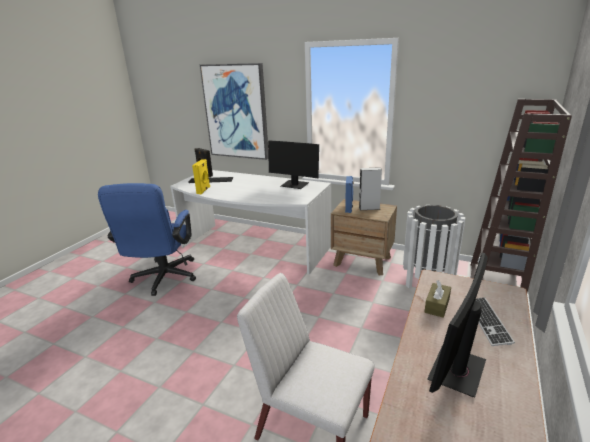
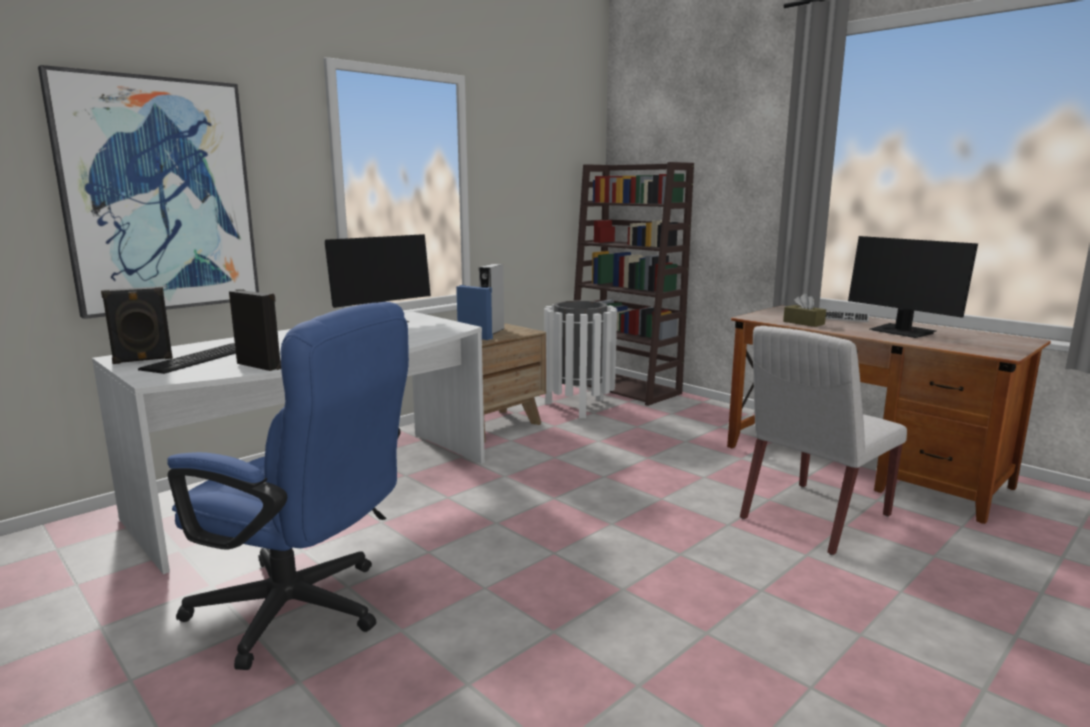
camera: 70 degrees left, 10 degrees down
(204, 190) = (260, 366): yellow speaker -> black speaker

